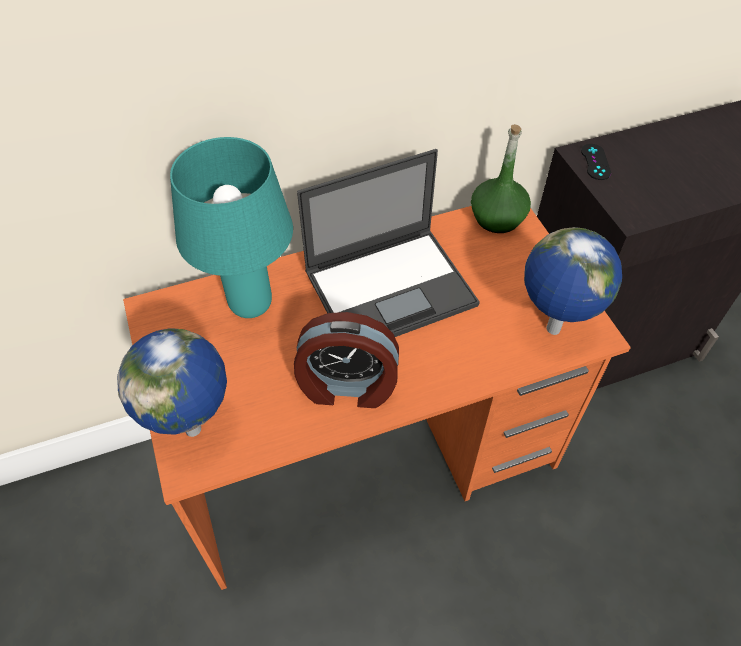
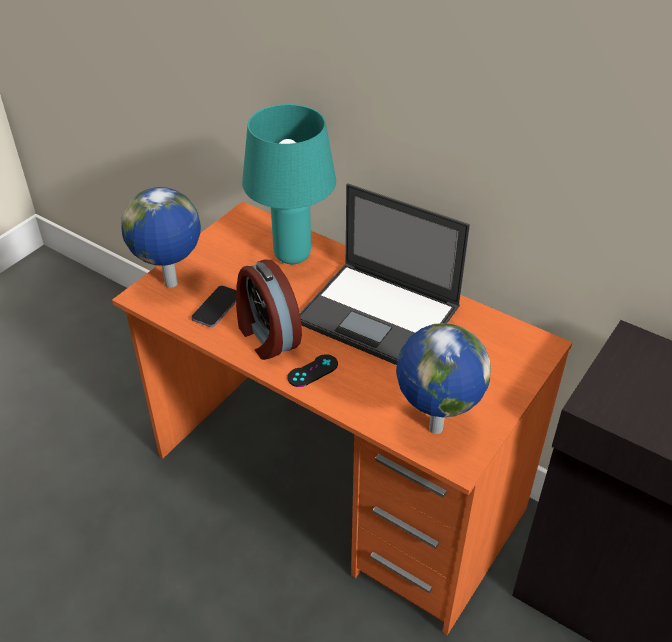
camera: 55 degrees right, 10 degrees down
(270, 407) = (217, 308): none -> phone
(497, 218) = (523, 341): green bottle -> none
(595, 162) = (635, 352): black game controller -> black game controller (312, 371)

